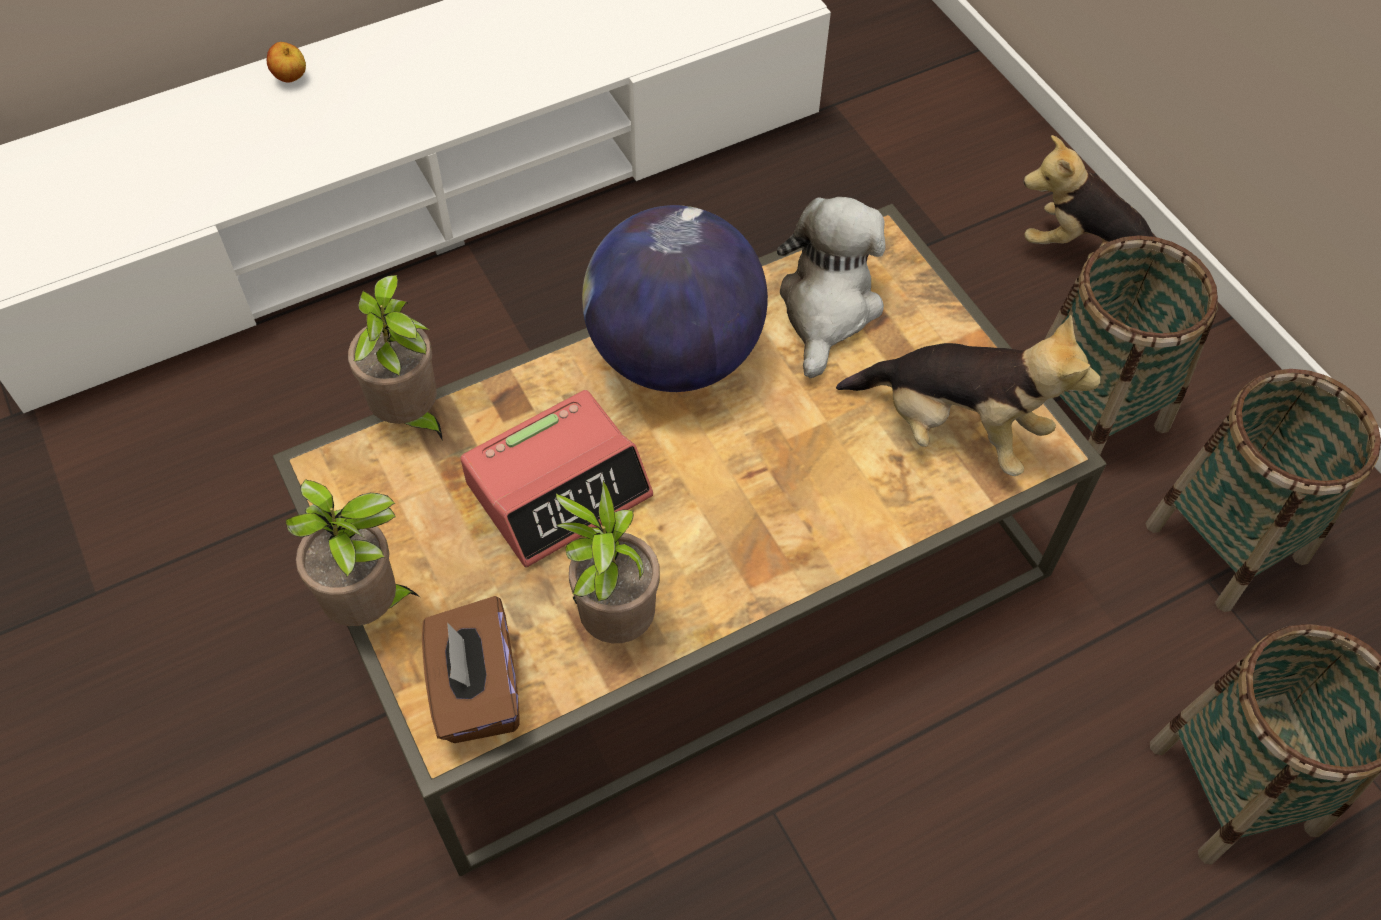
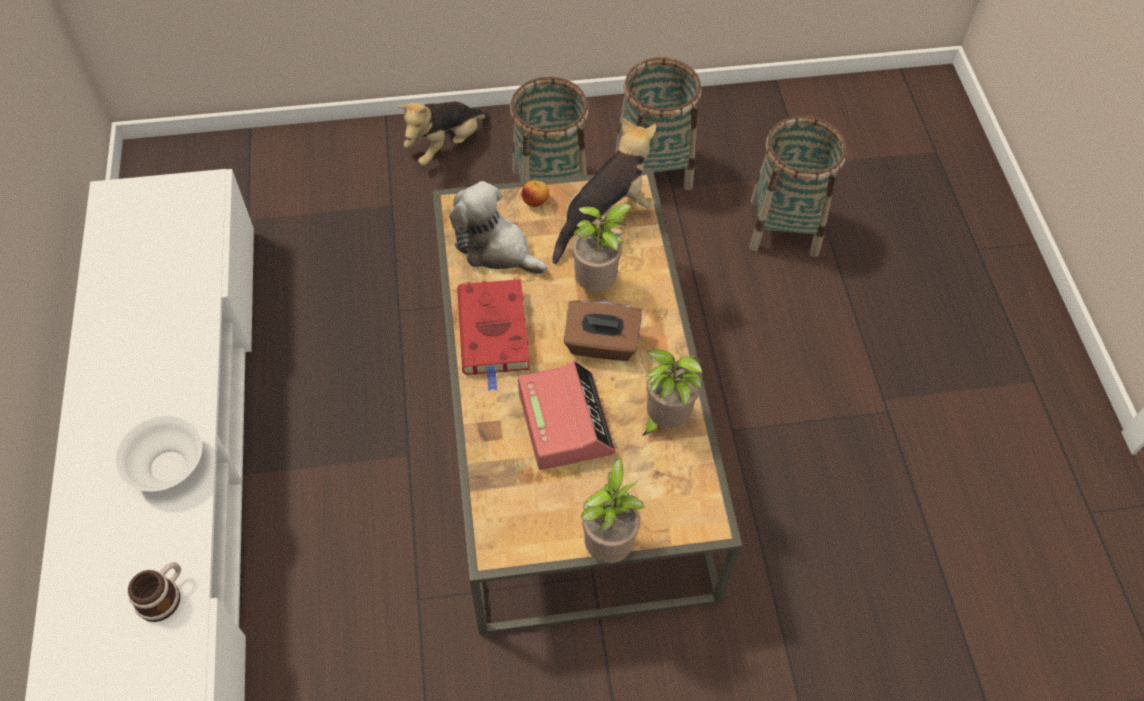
camera: 70 degrees left, 0 degrees up
(207, 184) = (164, 595): none -> mug
(291, 78) = (83, 513): apple -> apple (535, 202)
(372, 122) = (167, 467): none -> white bowl
(410, 416) = (475, 490): potted plant -> potted plant (598, 284)
(476, 690) = (685, 501): brown tissue box -> brown tissue box (601, 345)
(674, 355) = (494, 334): globe -> red book

